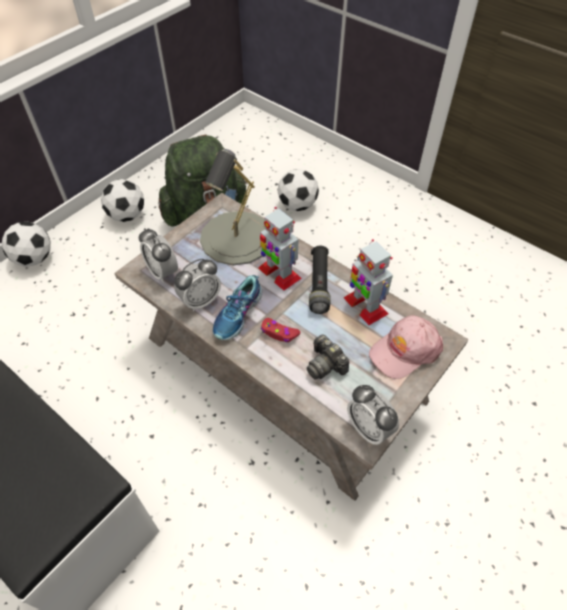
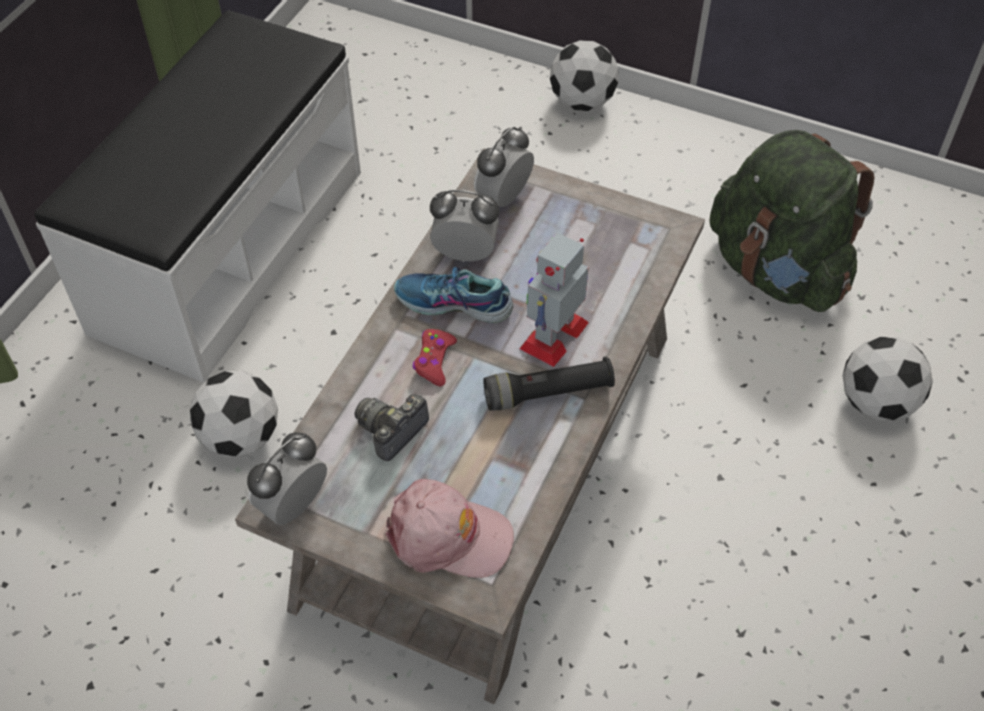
camera: 75 degrees right, 0 degrees up
(127, 215) = (719, 172): football -> football (241, 437)
(200, 300) = (465, 254): alarm clock -> alarm clock turned 150 degrees clockwise
(237, 238) = (608, 264): grey table lamp -> none
(365, 305) = (526, 465): toy robot -> none
(405, 350) = (448, 536): pink cap -> pink cap turned 150 degrees clockwise

